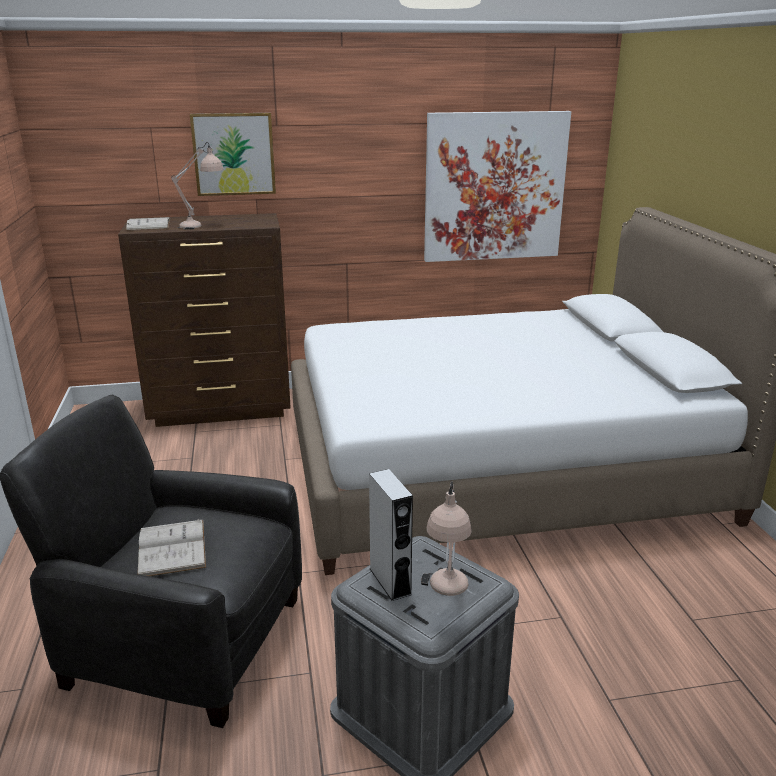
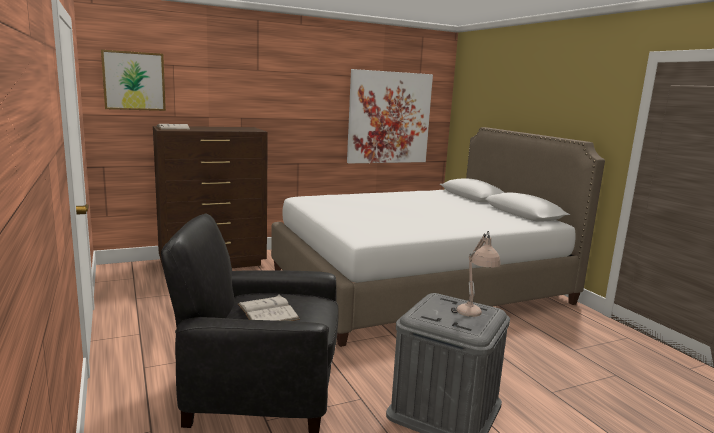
camera: 15 degrees left, 10 degrees down
(202, 226) = (213, 129): beige table lamp -> none
(234, 154) = (229, 86): picture -> picture (134, 81)
(390, 581) = (433, 313): grey speaker -> none

